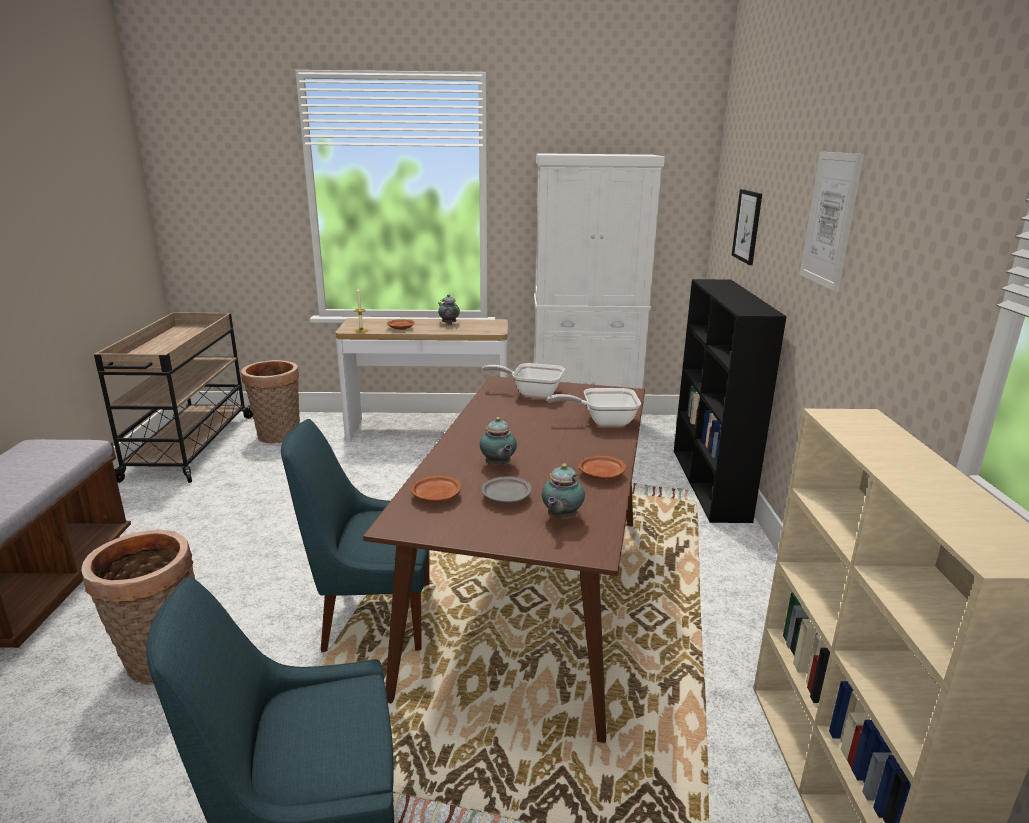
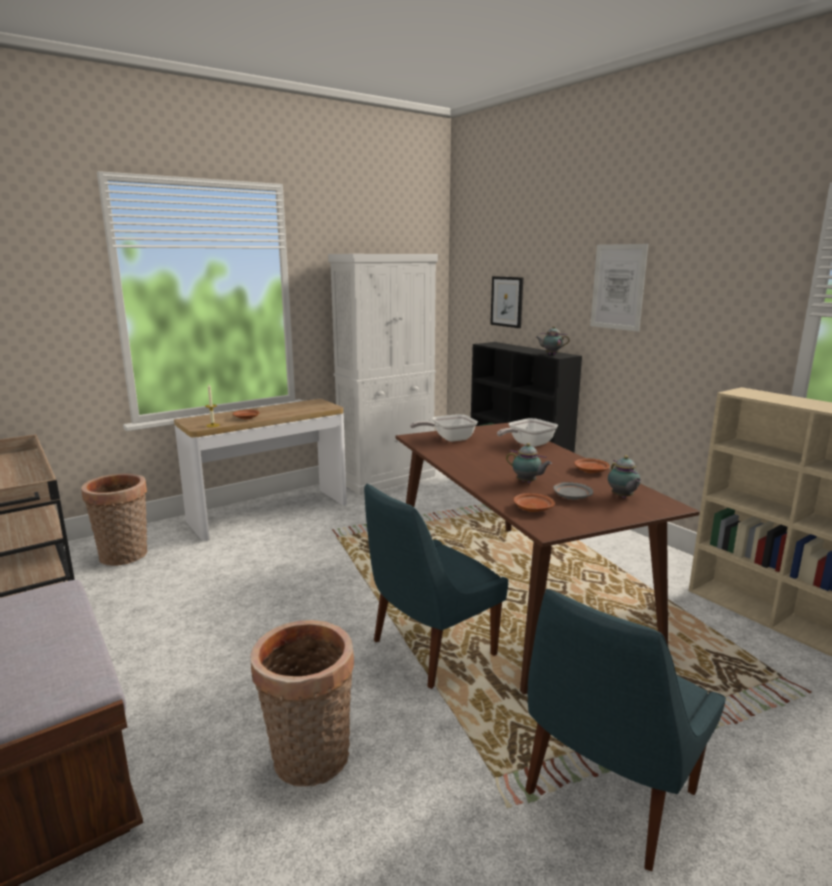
camera: 35 degrees left, 5 degrees down
(448, 323) = (280, 408): teapot -> teapot (550, 354)

